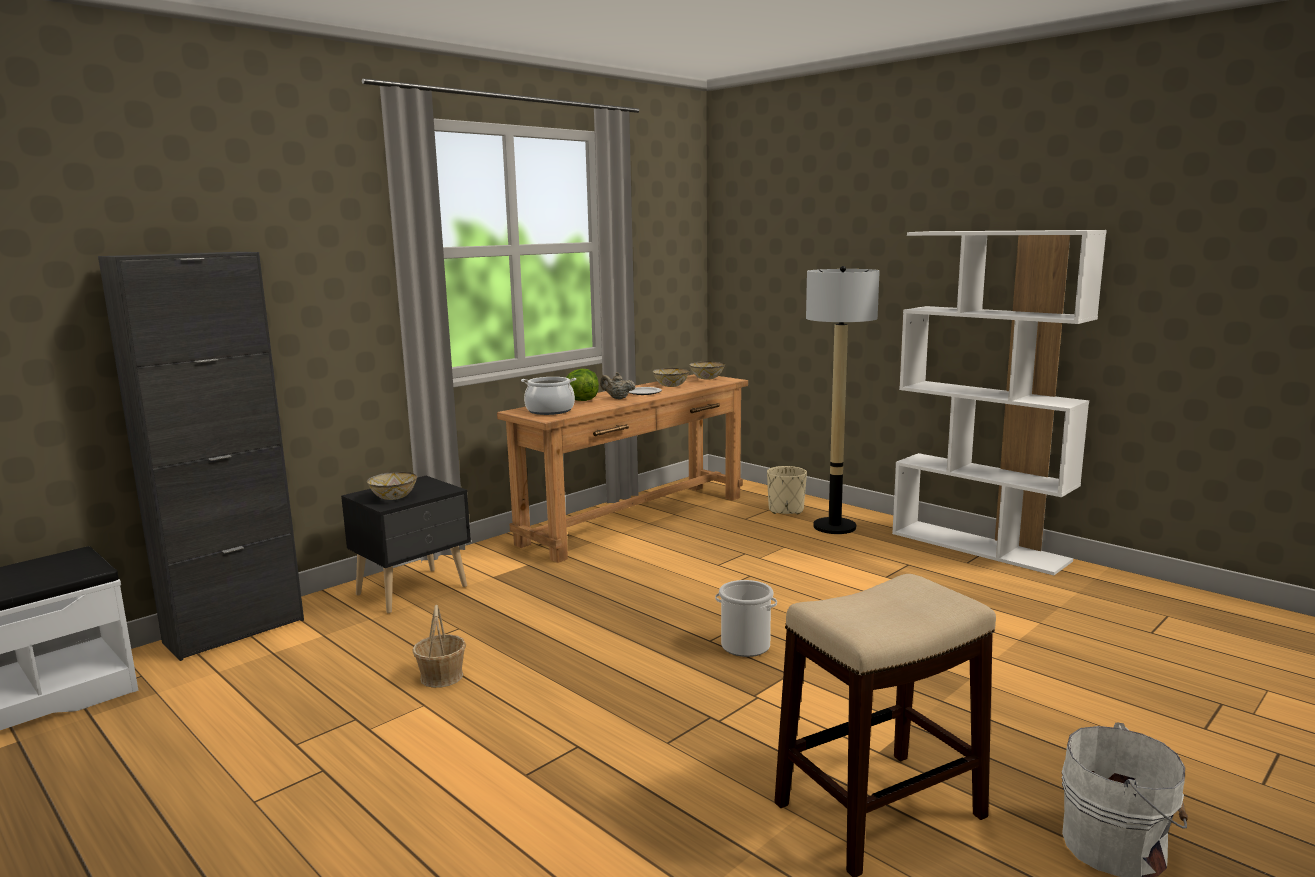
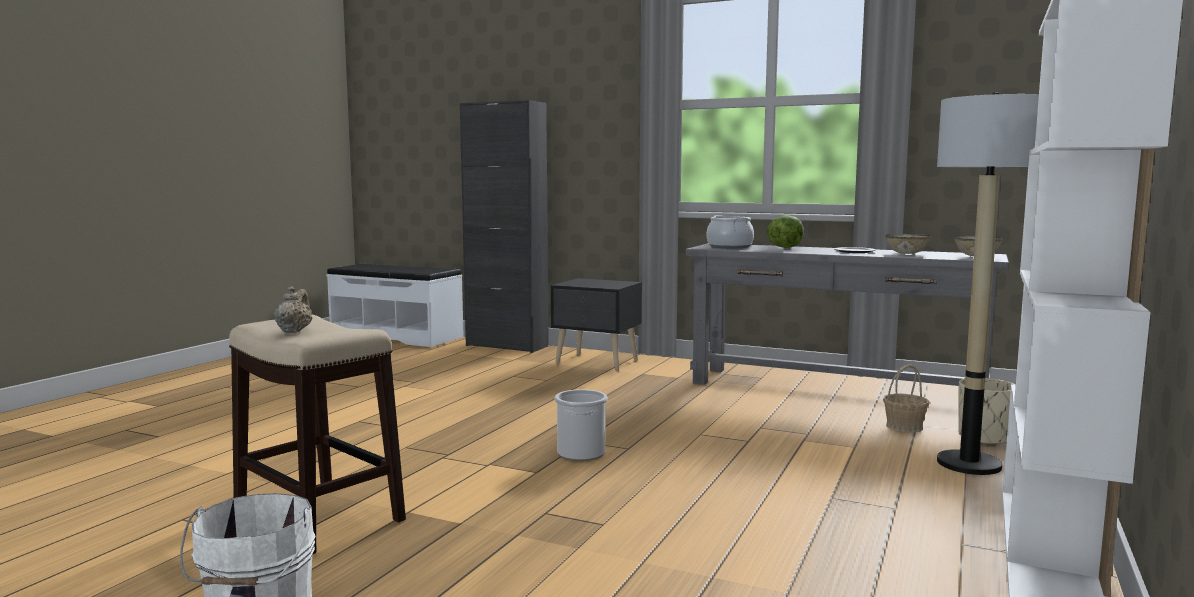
camera: 70 degrees right, 5 degrees down
(393, 498) = (582, 283): bowl -> none
(442, 676) = (474, 387): basket -> basket (904, 426)
(617, 398) = (812, 250): beige teapot -> beige teapot (294, 331)
(635, 520) = (834, 390): brown console table -> grey console table

